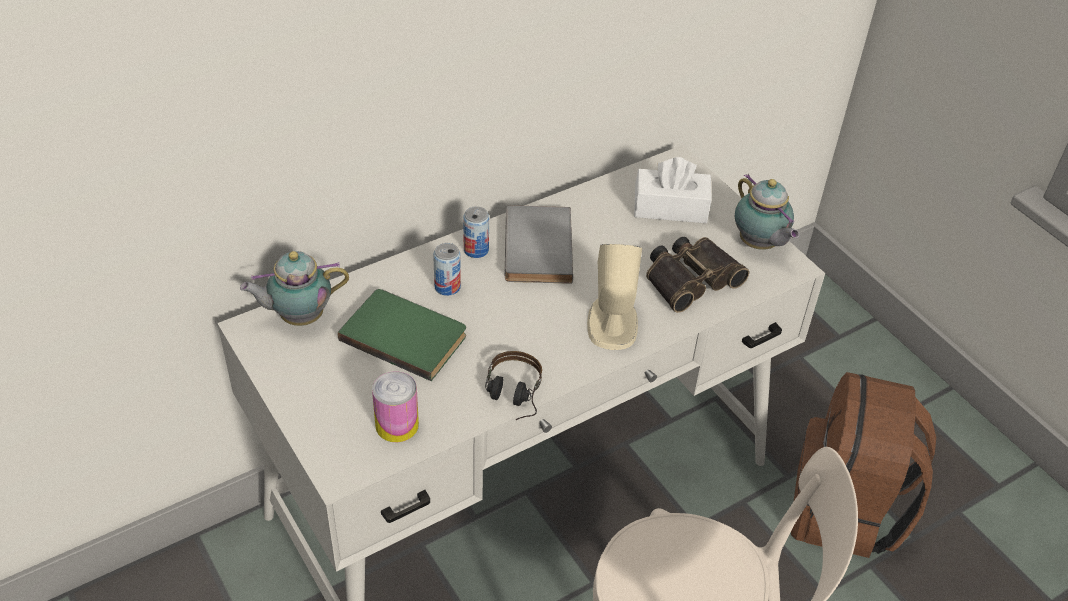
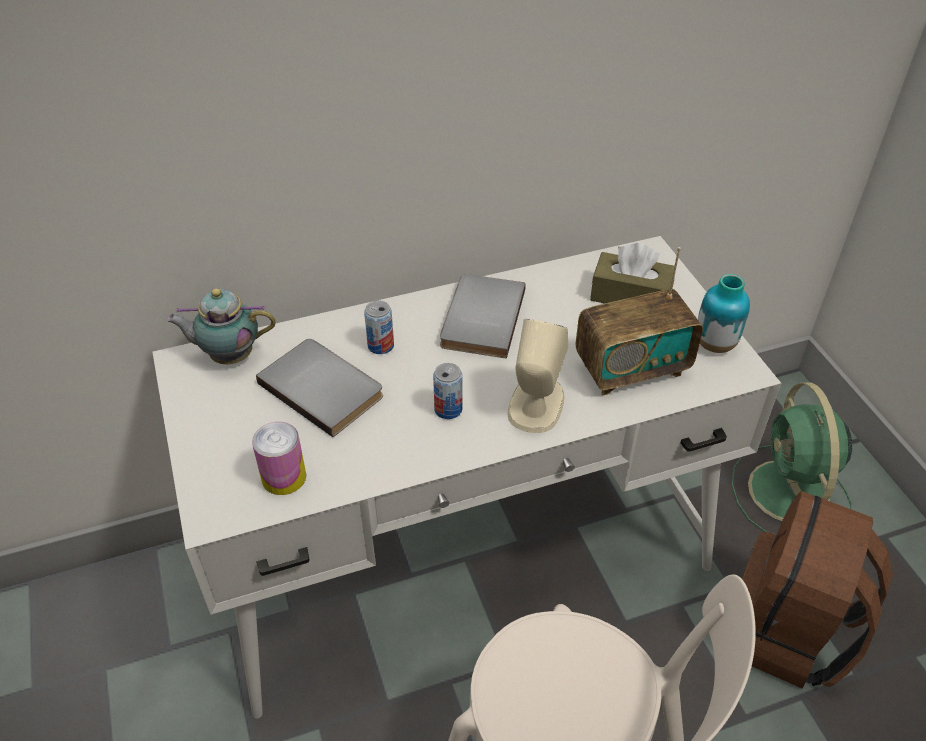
camera: 15 degrees right, 0 degrees up
(405, 335) = (324, 387): green book -> grey book
(476, 250) = (421, 313): can -> can (448, 409)
(512, 398) = (408, 467): headphones -> none
(670, 208) = (630, 296): white tissue box -> brown tissue box
(690, 278) = (631, 369): binoculars -> radio
(759, 245) = (715, 344): teapot -> vase
(822, 381) = (789, 494): none -> green fan

